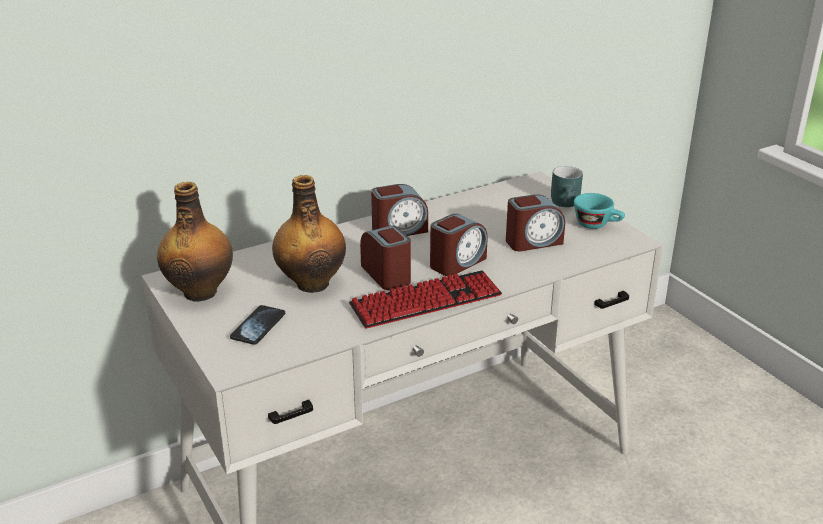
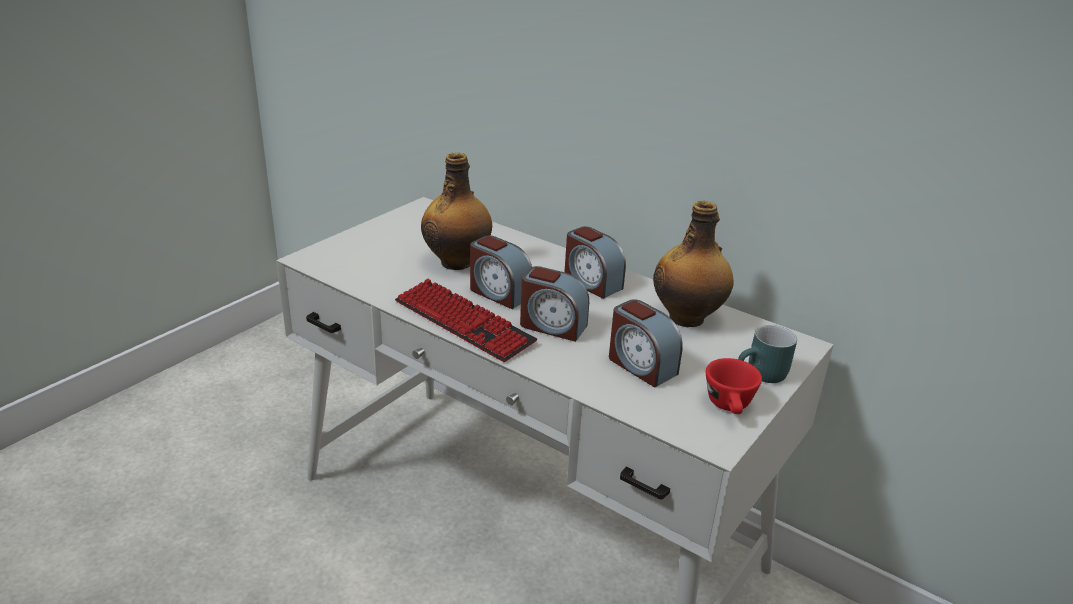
camera: 65 degrees right, 0 degrees up
(201, 291) = (413, 222): bottle -> bottle (688, 318)
(258, 326) = (374, 255): phone -> none
(387, 275) = (499, 293): alarm clock -> alarm clock turned 90 degrees clockwise
(597, 225) = (730, 407): turquoise cup -> red cup

